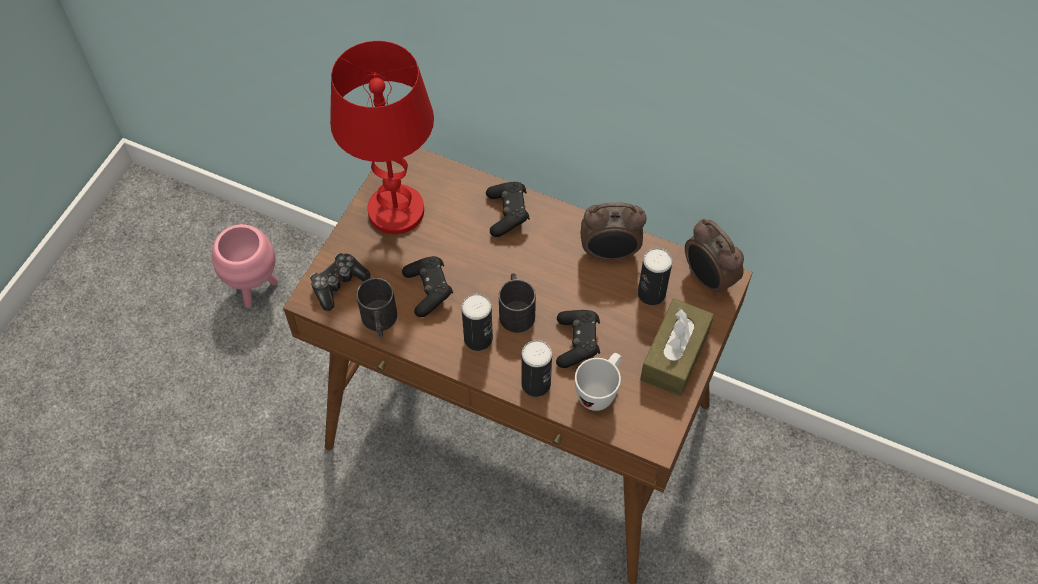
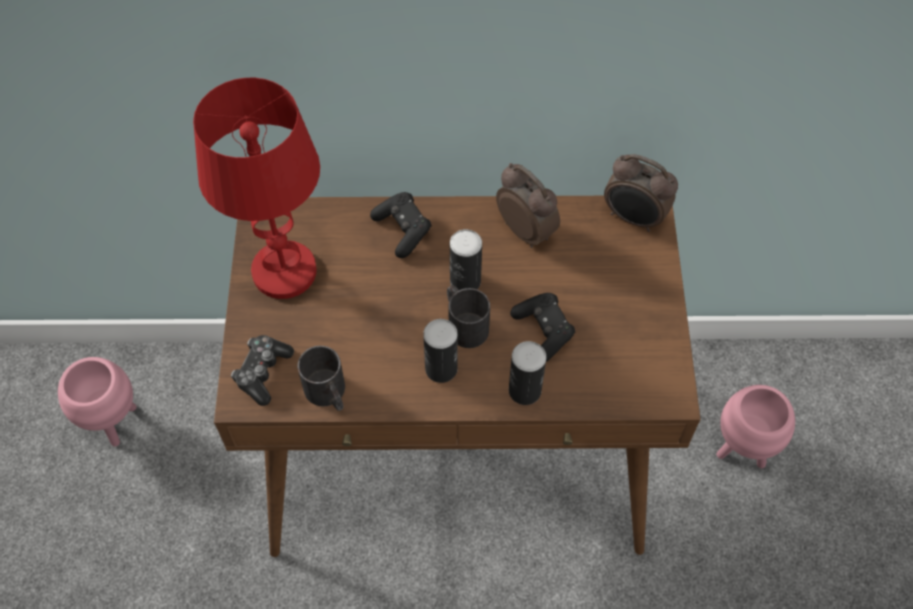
camera: 25 degrees left, 0 degrees up
(429, 290) = (363, 340): black game controller -> none
(600, 391) = (592, 371): white mug -> none
(610, 253) = (526, 230): alarm clock -> alarm clock turned 105 degrees counterclockwise
(651, 293) = (588, 253): can -> can (465, 281)
(675, 355) = (644, 305): brown tissue box -> none
(772, 536) = (742, 449): none -> pink planter

